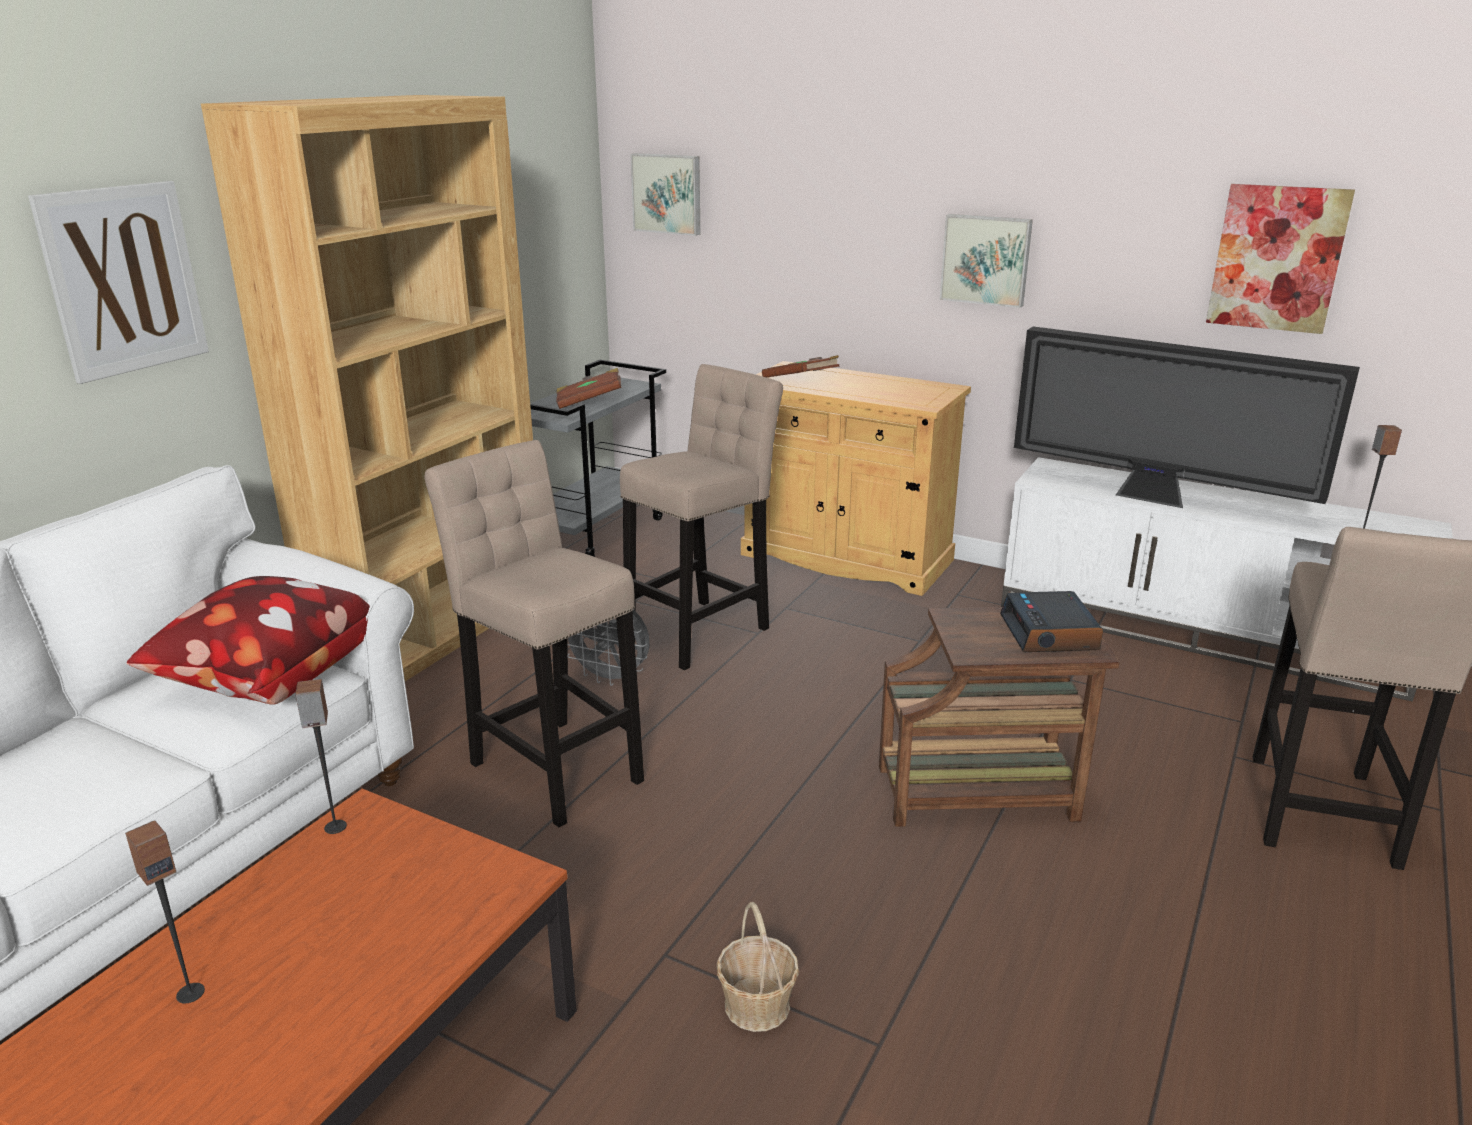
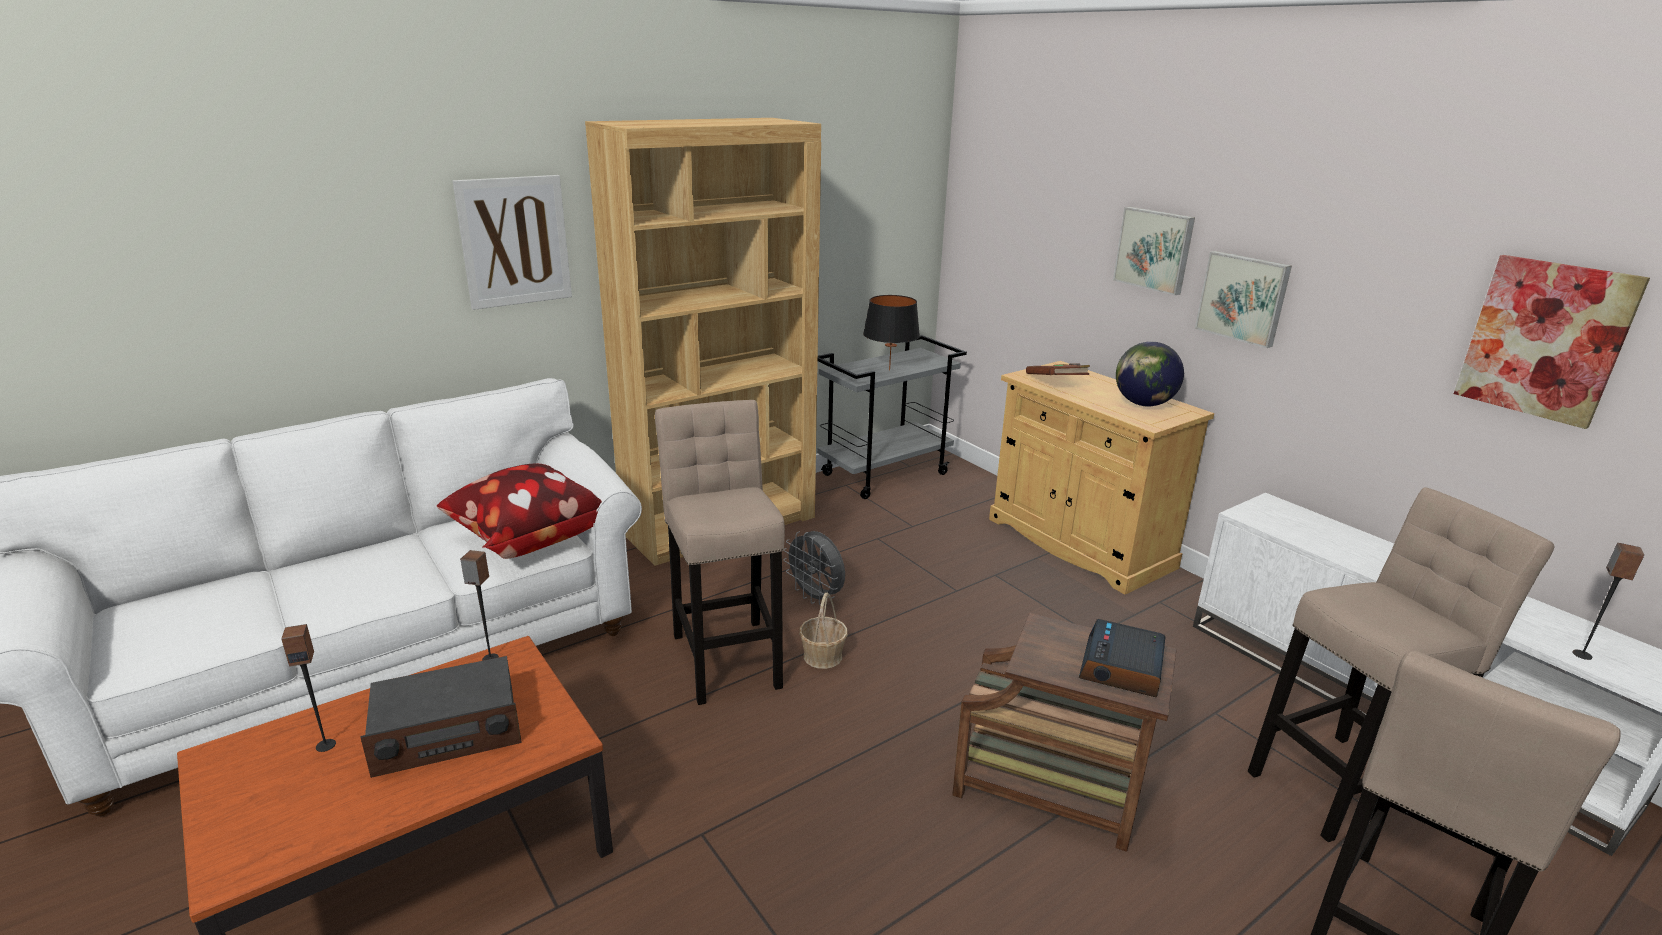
camera: 25 degrees right, 0 degrees up
(355, 921) = (447, 732): none -> radio
(589, 402) = (889, 370): brown book -> black table lamp
(668, 193) = (992, 206): picture -> picture (1155, 249)
(702, 631) = (912, 577): beige stool -> beige stool (1345, 785)
(757, 1005) = (738, 903): basket -> basket (822, 656)
(902, 388) = (1144, 404): none -> globe
(1156, 499) = (1356, 562): television -> none

